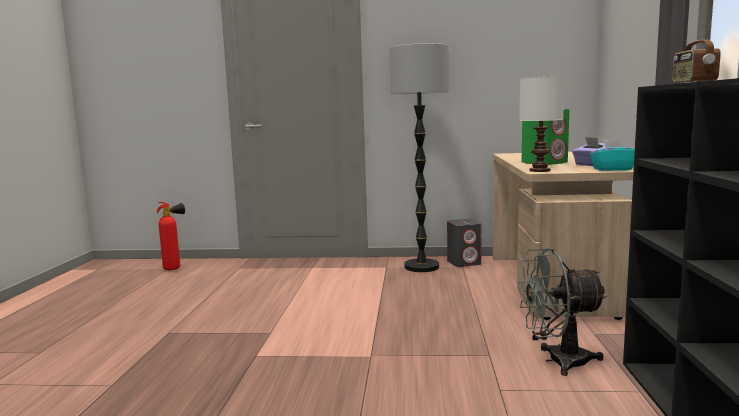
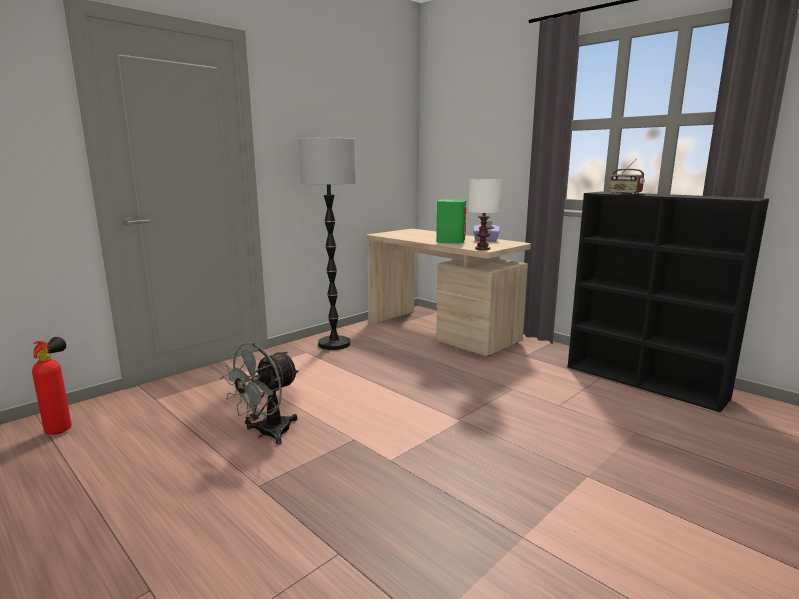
camera: 50 degrees left, 5 degrees up
(464, 263) = (356, 332): grey speaker -> none
(557, 361) = (544, 378): grey fan -> grey fan (266, 434)
(612, 169) = (512, 243): turquoise tissue box -> none

